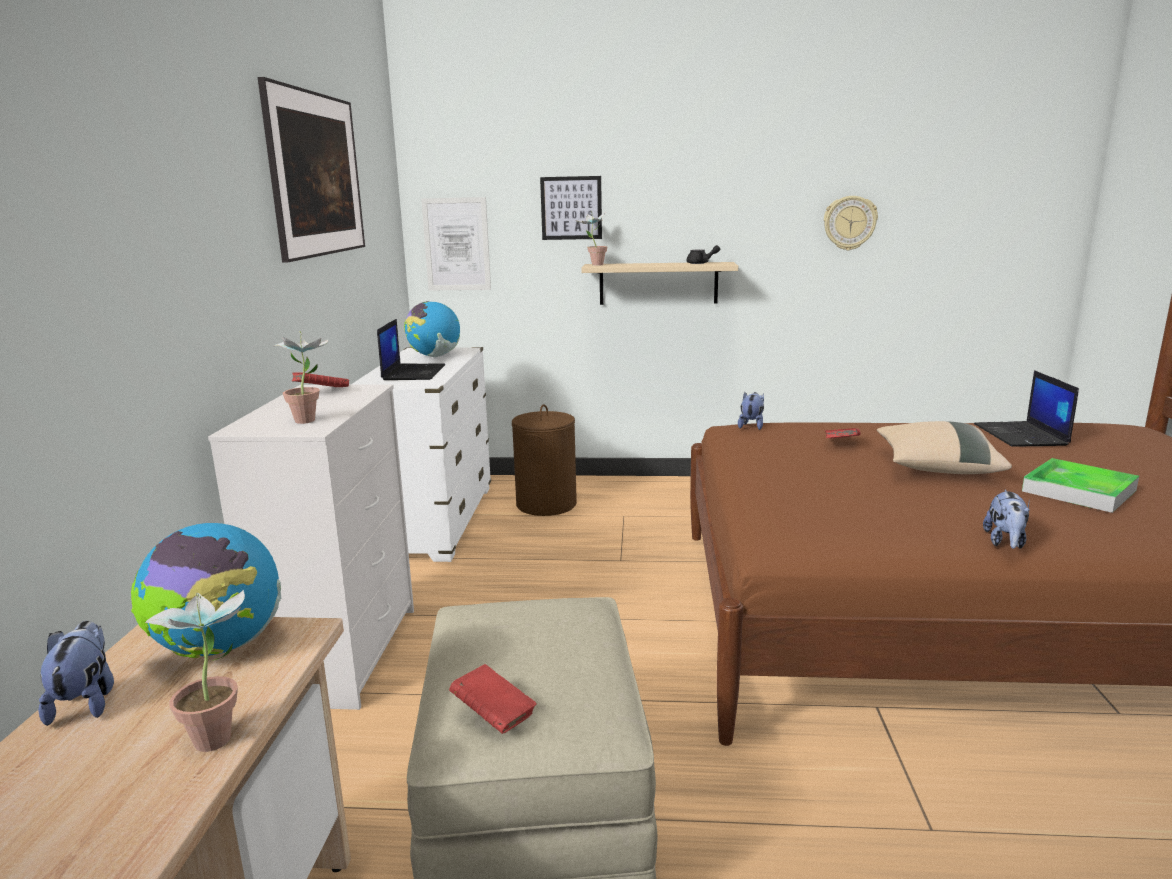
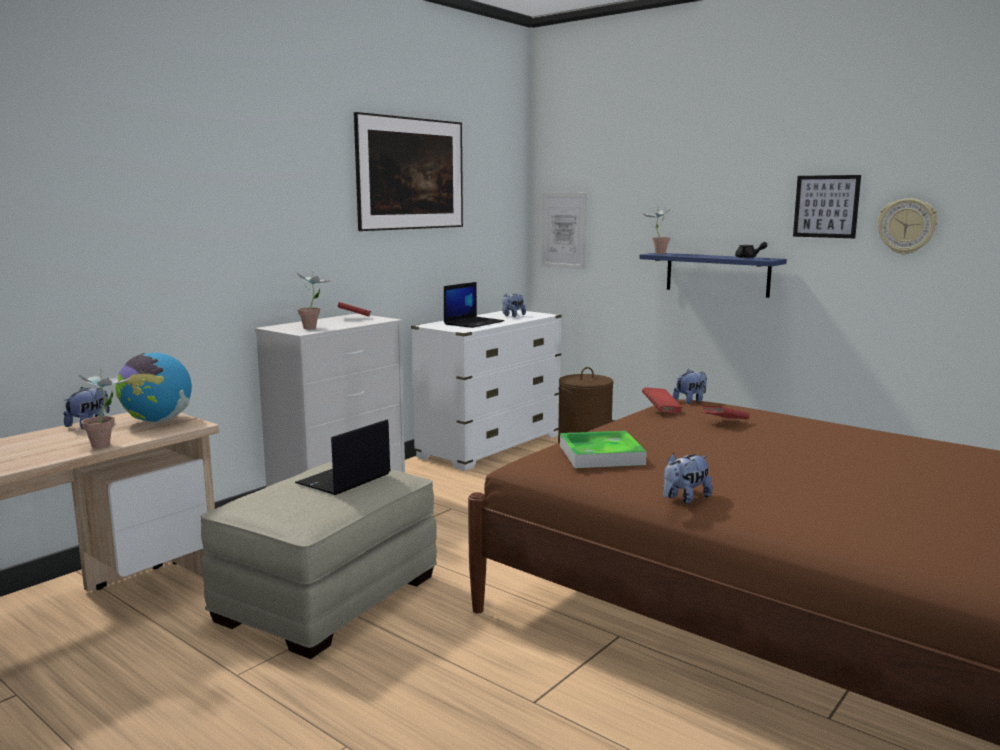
camera: 35 degrees right, 5 degrees down
(434, 356) = (513, 316): globe -> plush toy
(494, 715) = (266, 500): red book -> red book (661, 410)
(571, 208) = (649, 203): picture -> picture (826, 206)
(658, 283) = (717, 274): beige shelf -> blue shelf
(936, 467) = (762, 450): beige pillow -> none
(1022, 435) = (924, 450): laptop -> laptop (344, 479)
(1078, 491) = (848, 489): tray -> tray (601, 455)

